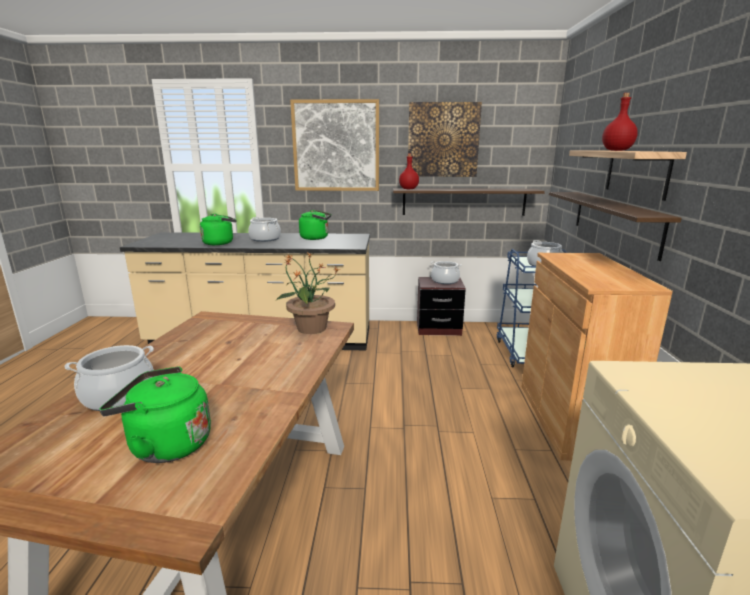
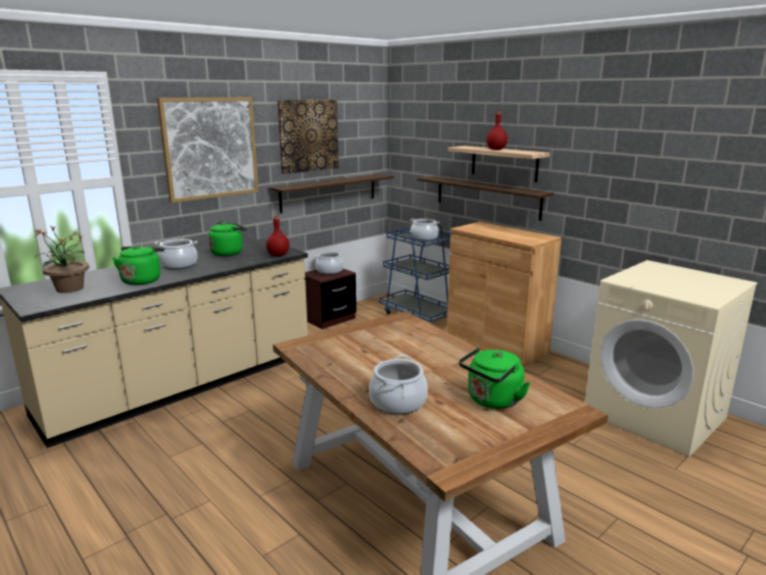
camera: 45 degrees left, 0 degrees up
(310, 328) = (391, 324): potted plant -> potted plant (69, 289)
(408, 189) = (290, 187): red bottle -> red bottle (278, 255)

